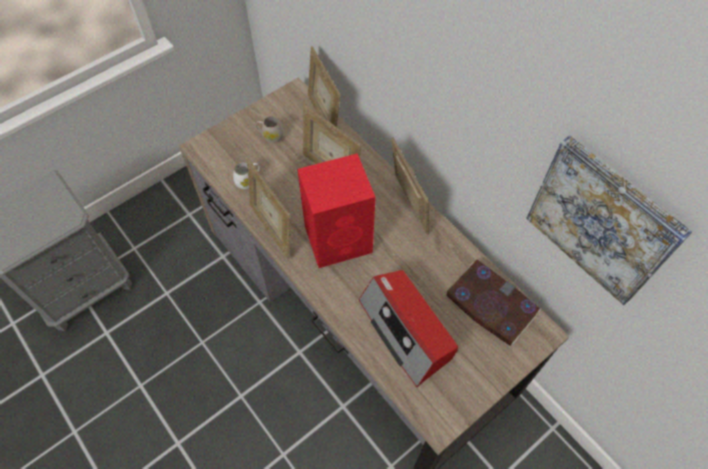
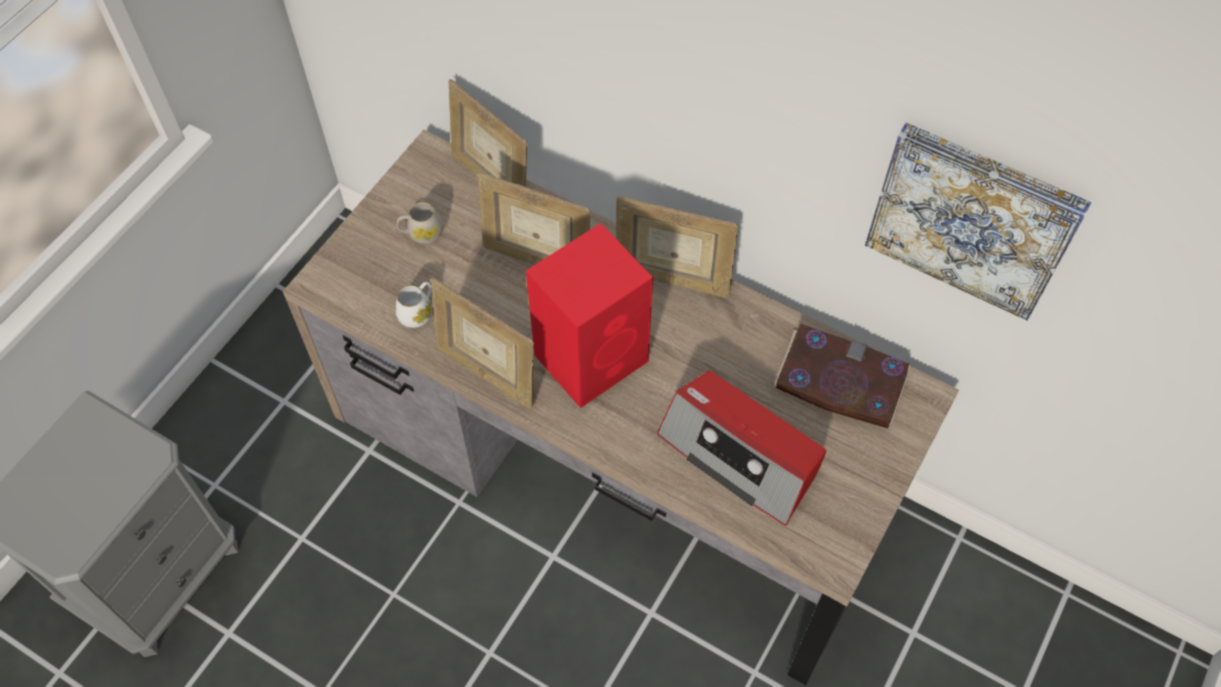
camera: 20 degrees left, 0 degrees up
(408, 206) = (671, 279): picture frame -> picture frame turned 150 degrees clockwise

